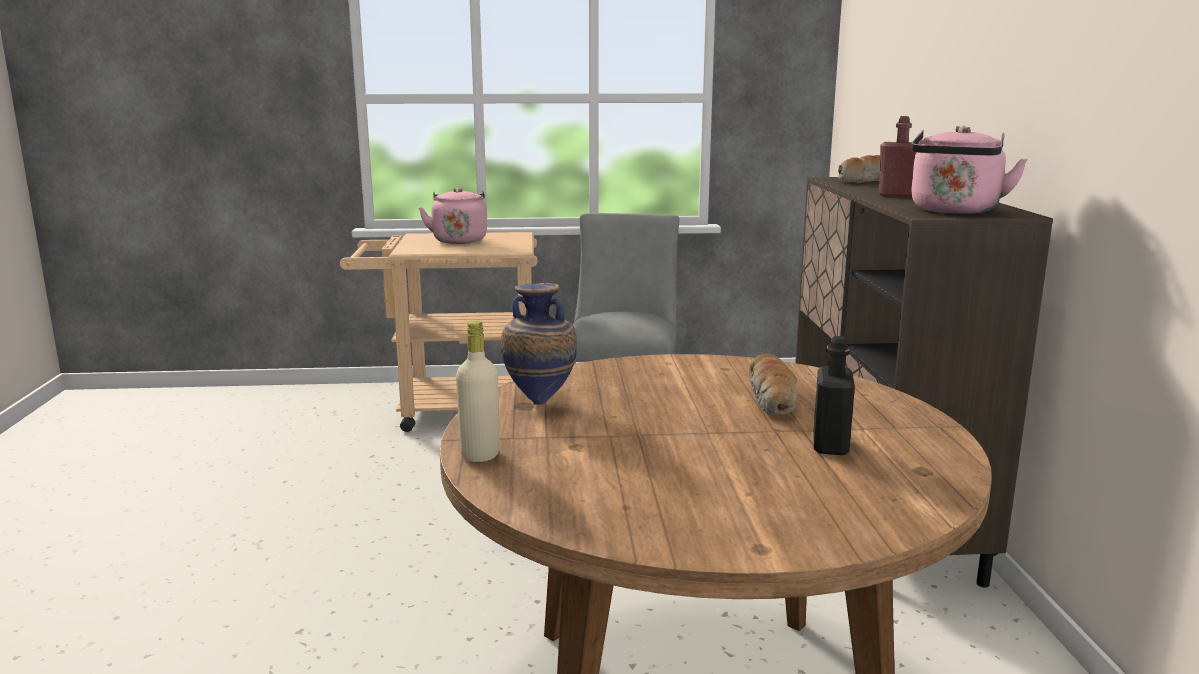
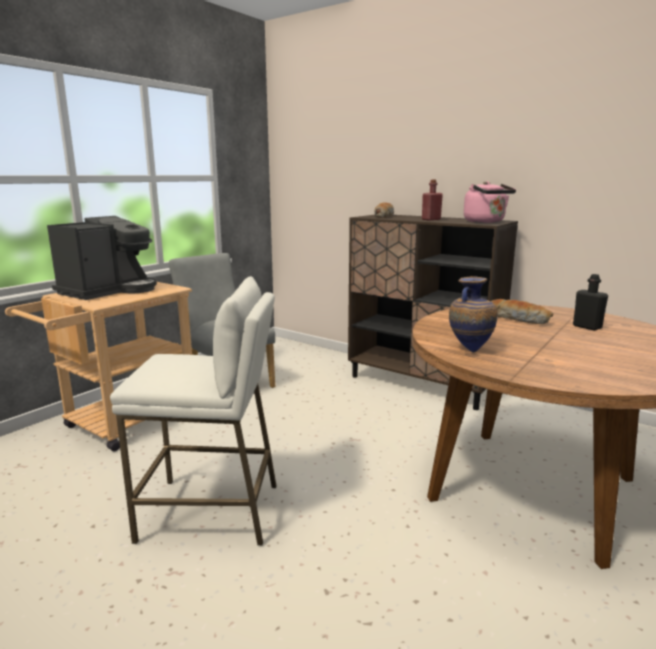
camera: 50 degrees left, 0 degrees up
(363, 518) = (211, 511): none -> white stool
(459, 240) = (109, 291): pink kettle -> coffee machine
(480, 455) = (544, 378): beige bottle -> none

